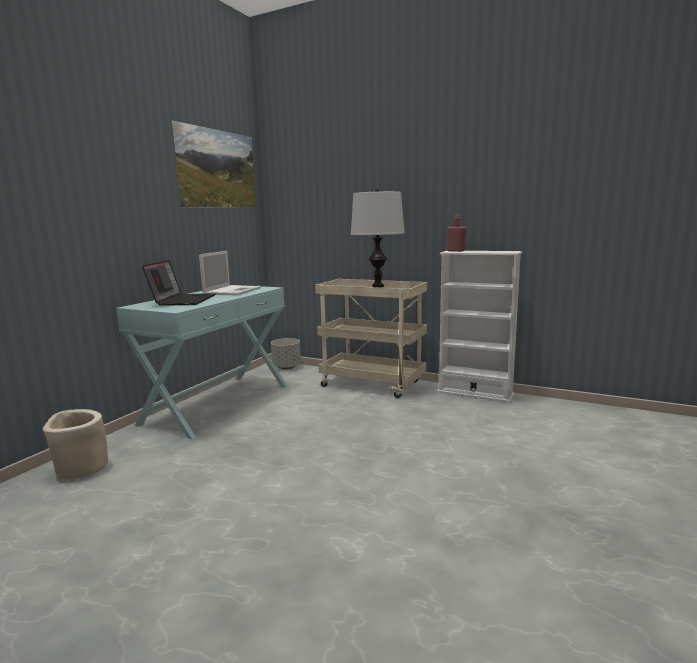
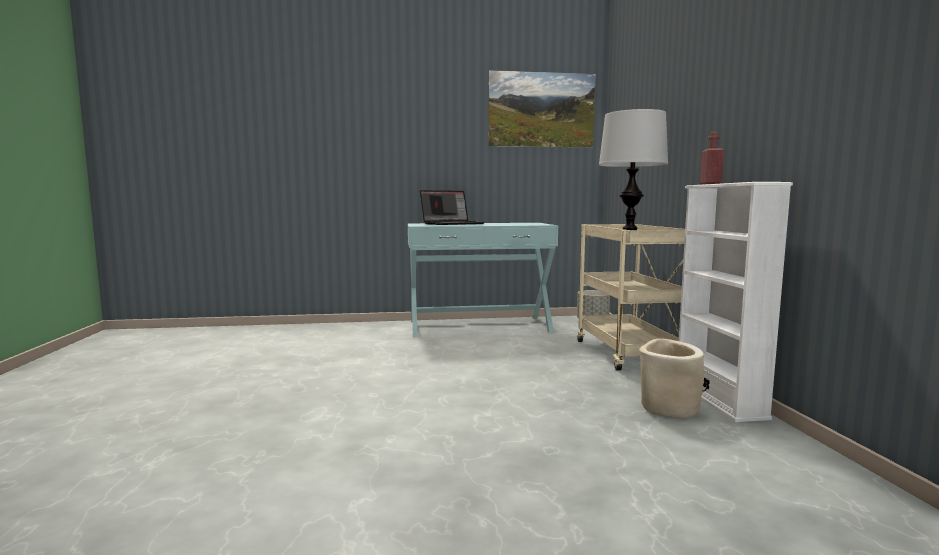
camera: 55 degrees right, 5 degrees down
(81, 468) = (343, 329): beige planter -> beige planter (668, 408)
(233, 291) = (512, 224): laptop -> none

